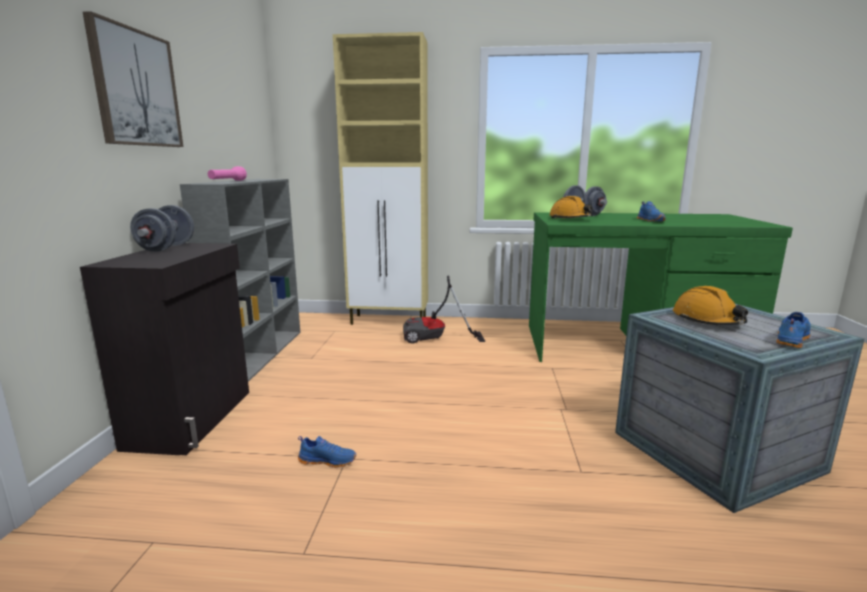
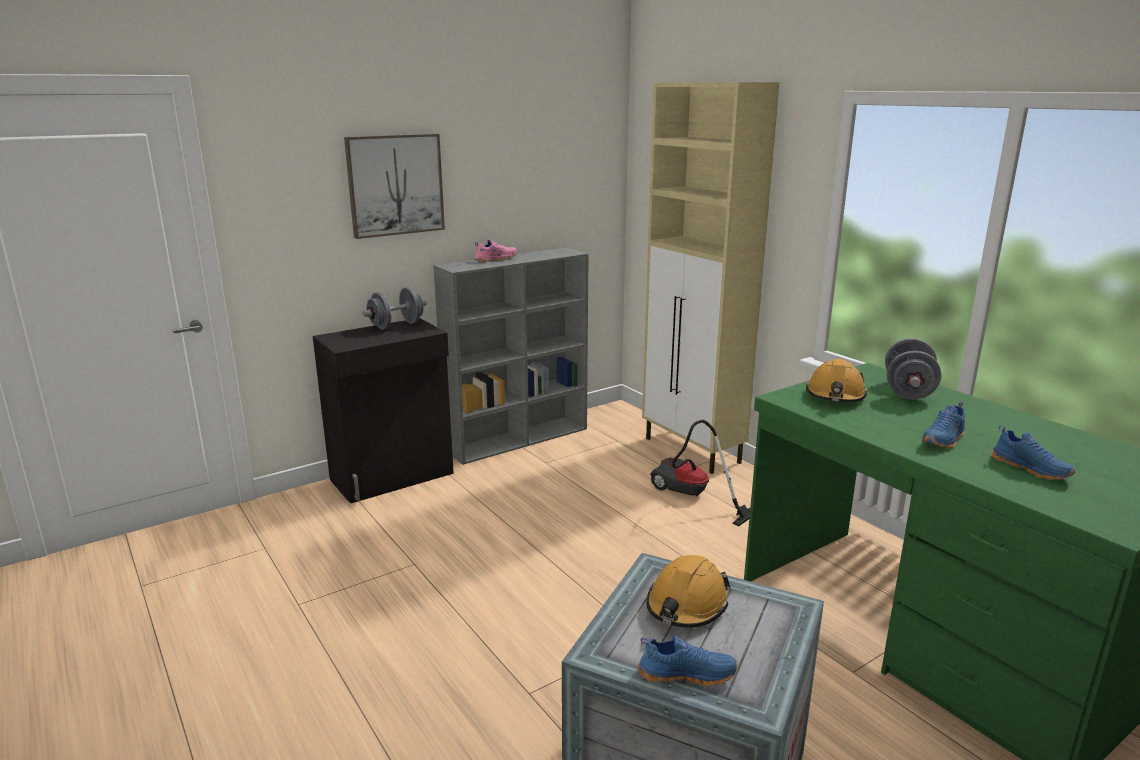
camera: 50 degrees right, 5 degrees up
(227, 181) = (495, 259): pink flashlight -> pink shoe
(328, 460) = (402, 558): blue shoe -> blue shoe (1031, 468)

